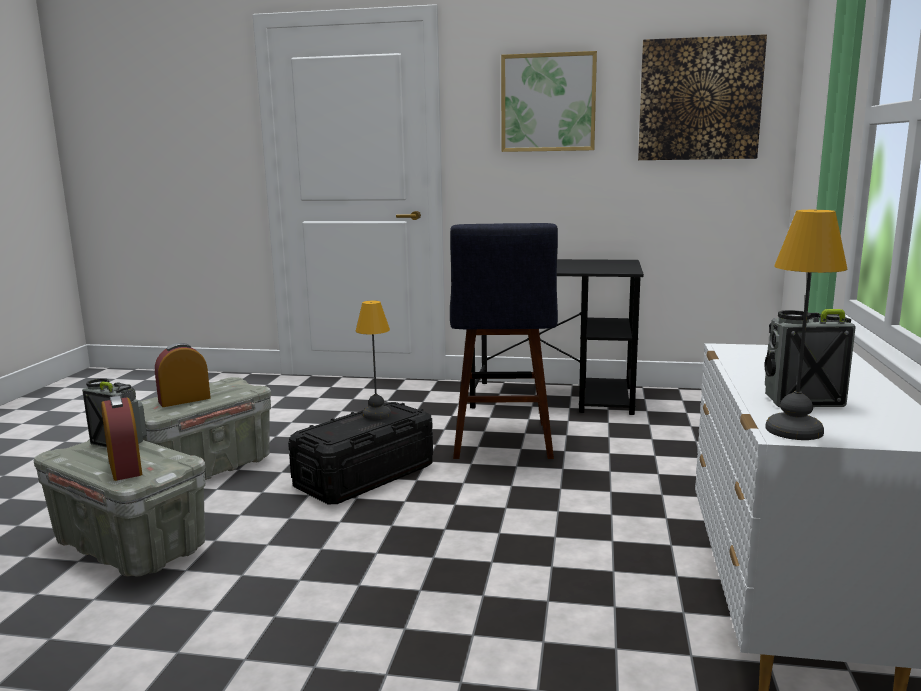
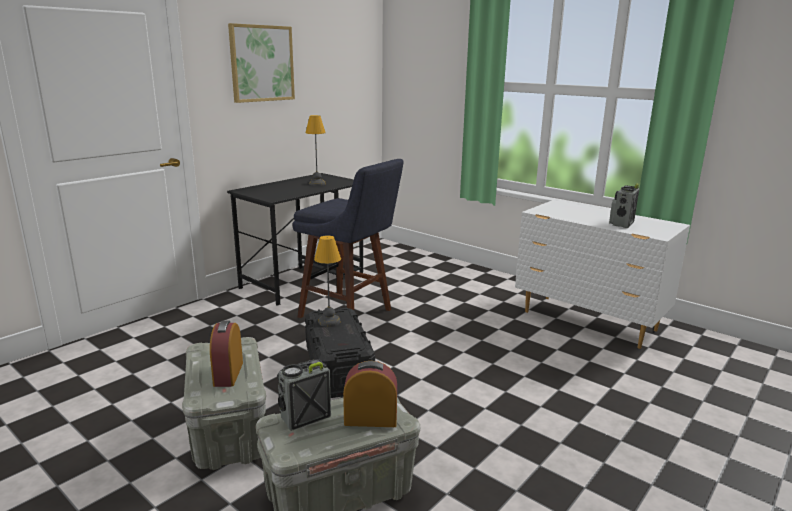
camera: 60 degrees left, 5 degrees up
(699, 99) = (342, 64): picture -> none
(795, 430) = (655, 233): table lamp -> table lamp (317, 183)

